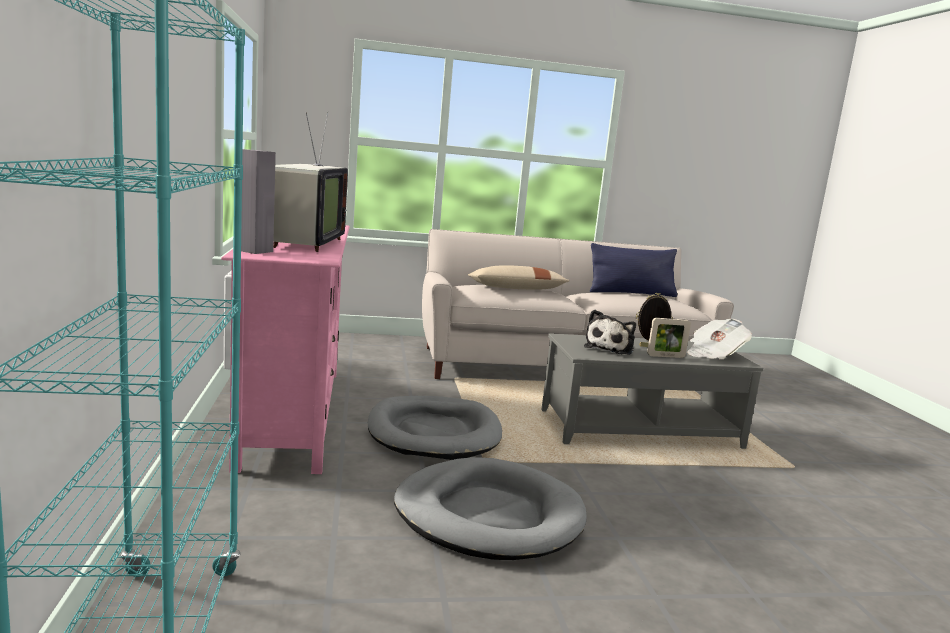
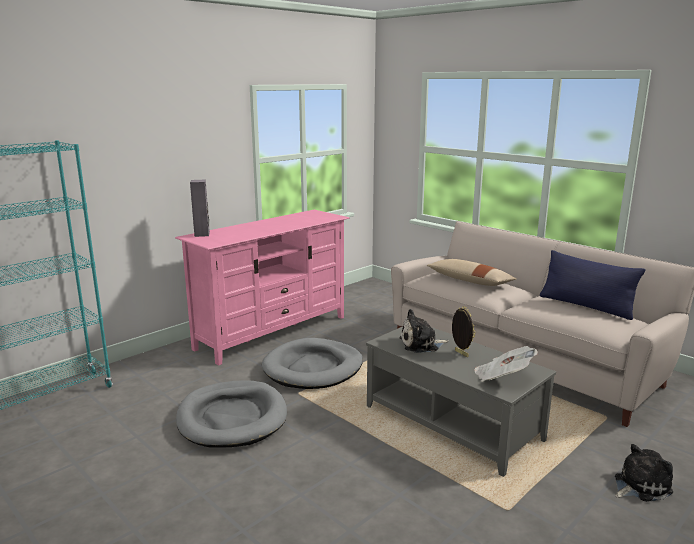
camera: 55 degrees right, 5 degrees up
(302, 243) = (250, 231): television -> none
(665, 356) = (447, 363): picture frame -> none
(788, 420) = (639, 485): none -> plush toy

